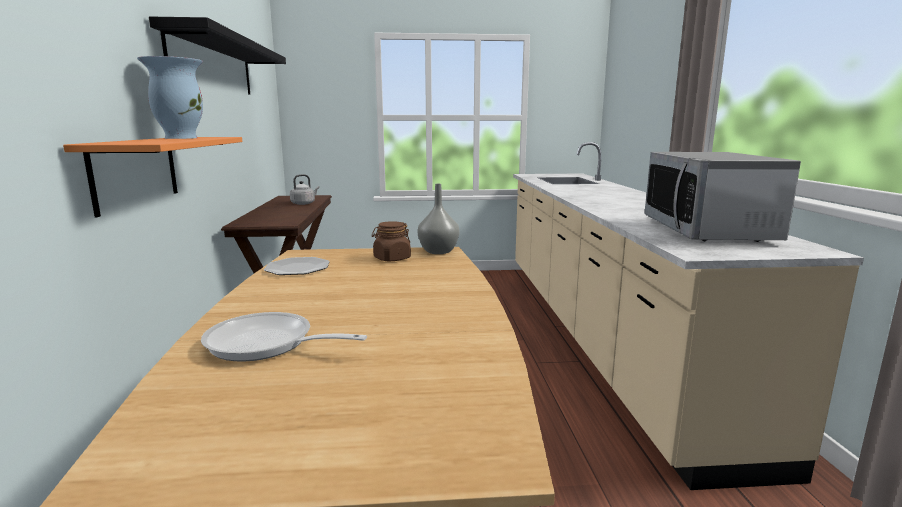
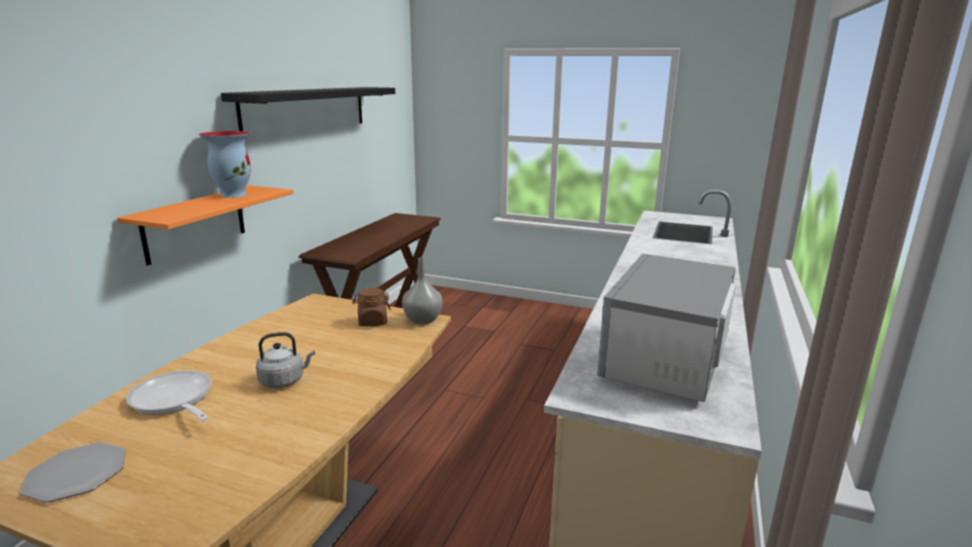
camera: 25 degrees right, 5 degrees up
(297, 268) = (291, 319): plate -> plate (76, 473)
(304, 203) = (400, 229): grey kettle -> grey kettle (284, 380)

